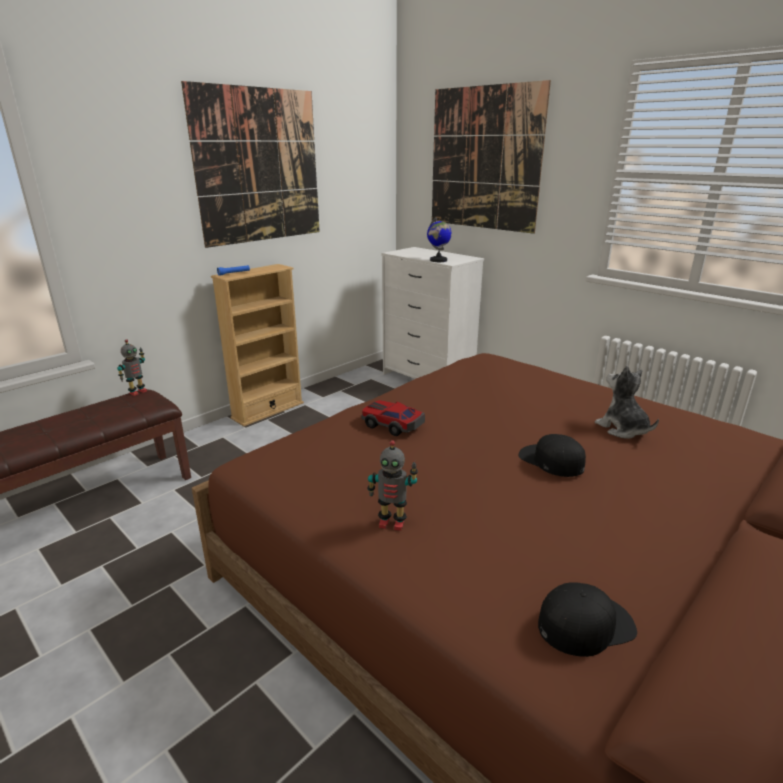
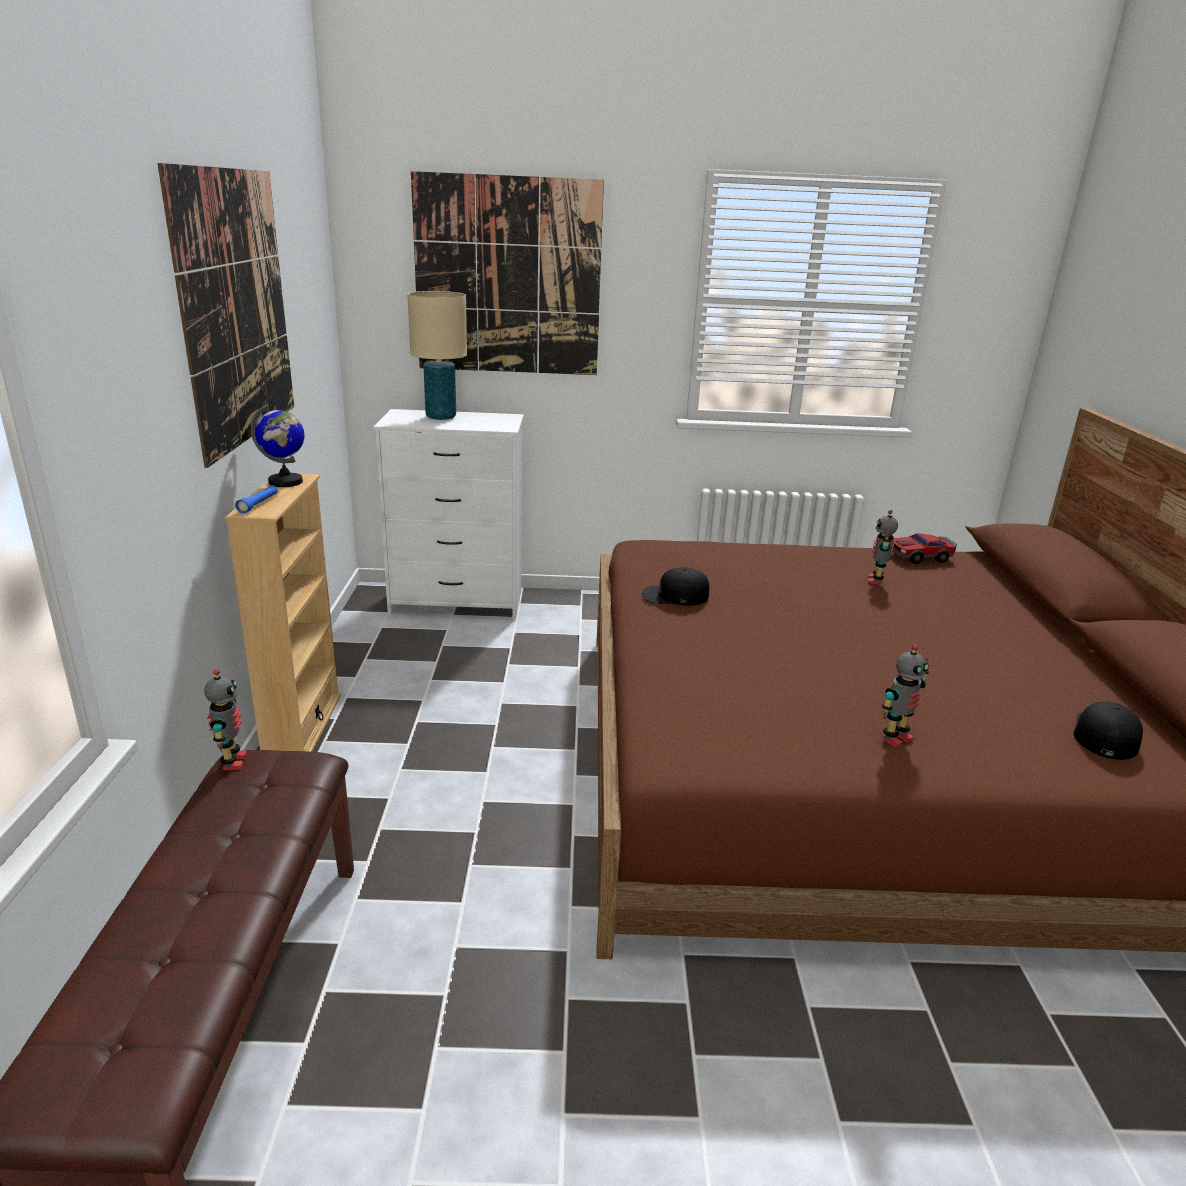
camera: 45 degrees left, 0 degrees up
(392, 425) = (715, 652): toy car -> toy car (920, 557)
(429, 253) = (441, 417): none -> beige table lamp
(438, 260) = (482, 427): globe -> globe (285, 482)
(551, 460) = (888, 629): black cap -> black cap (675, 596)
(622, 429) = (876, 580): plush toy -> toy robot

